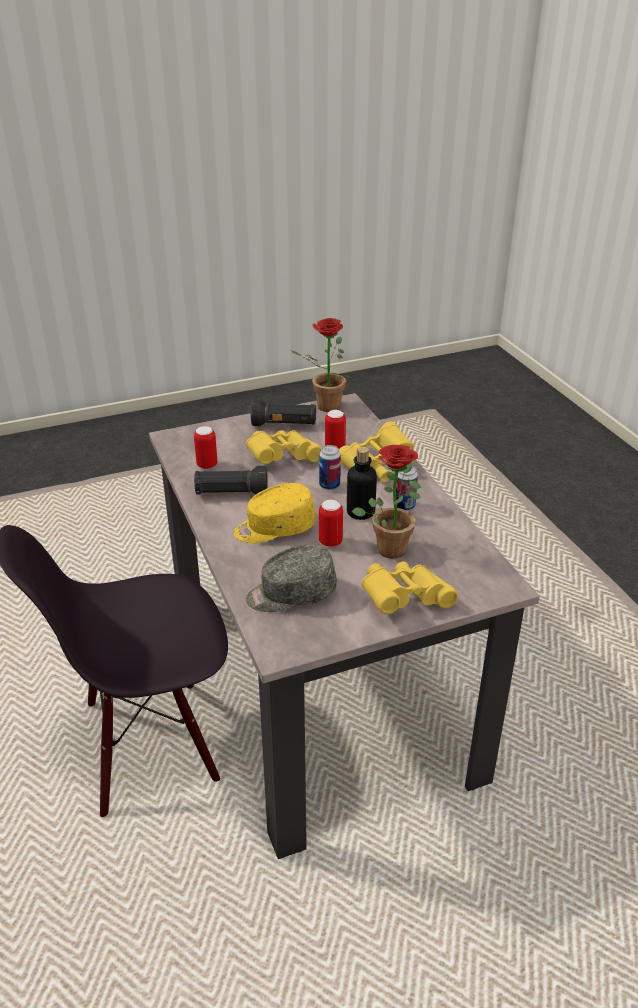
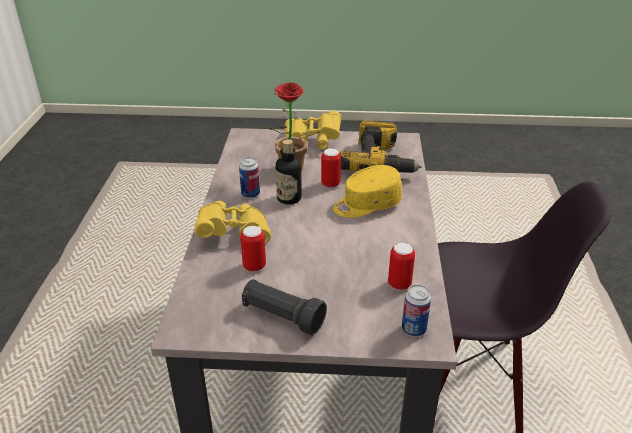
camera: 155 degrees left, 0 degrees up
(231, 494) = (388, 244): black flashlight -> none
(274, 528) = (366, 204): yellow cap -> yellow cap turned 150 degrees clockwise
(281, 458) = (317, 269): yellow binoculars -> none
(291, 594) = (380, 161): grey cap -> power drill
(323, 407) = (214, 331): potted plant -> none
(329, 485) = (294, 227): can -> can (413, 329)

